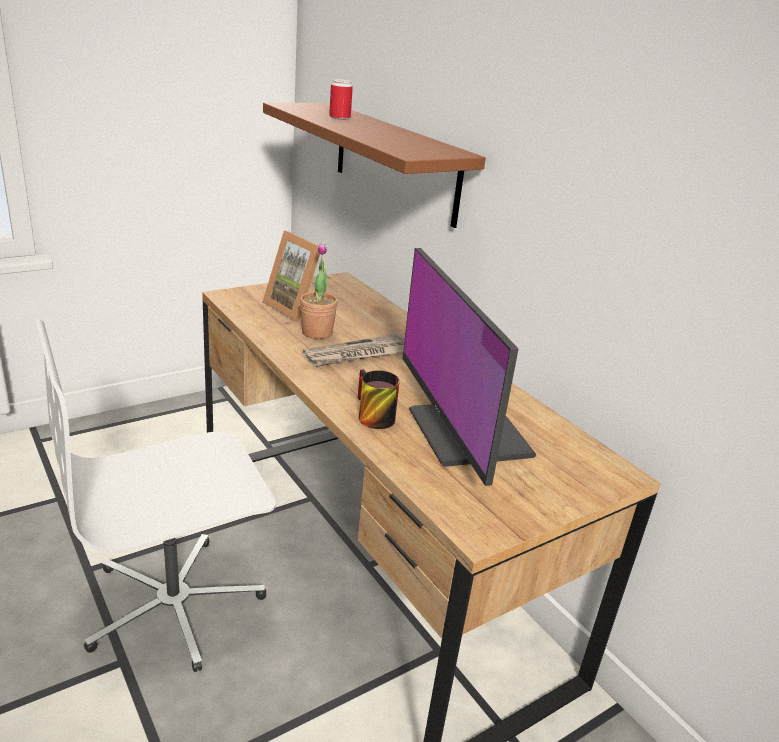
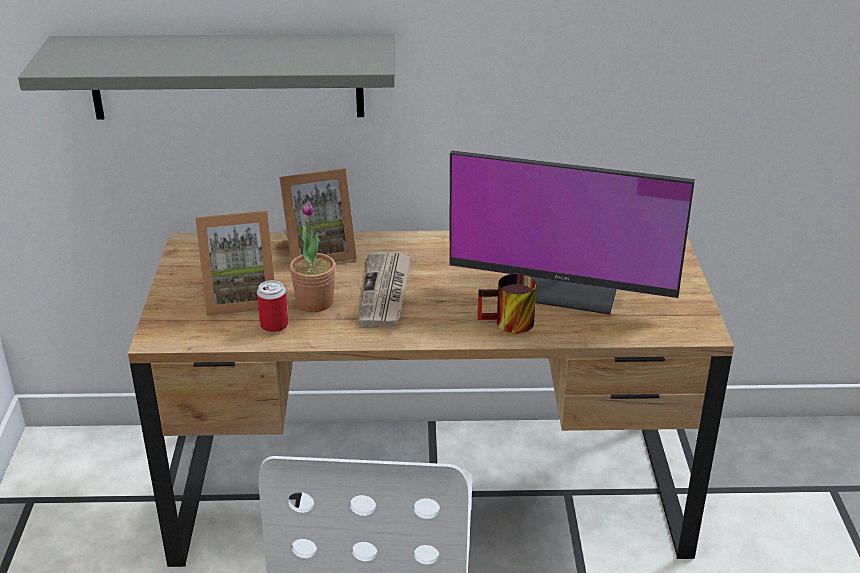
camera: 55 degrees left, 5 degrees up
(339, 118) = (158, 54): can -> can (274, 325)
(382, 319) = (318, 252): none -> picture frame
(395, 162) = (226, 76): brown shelf -> grey shelf

